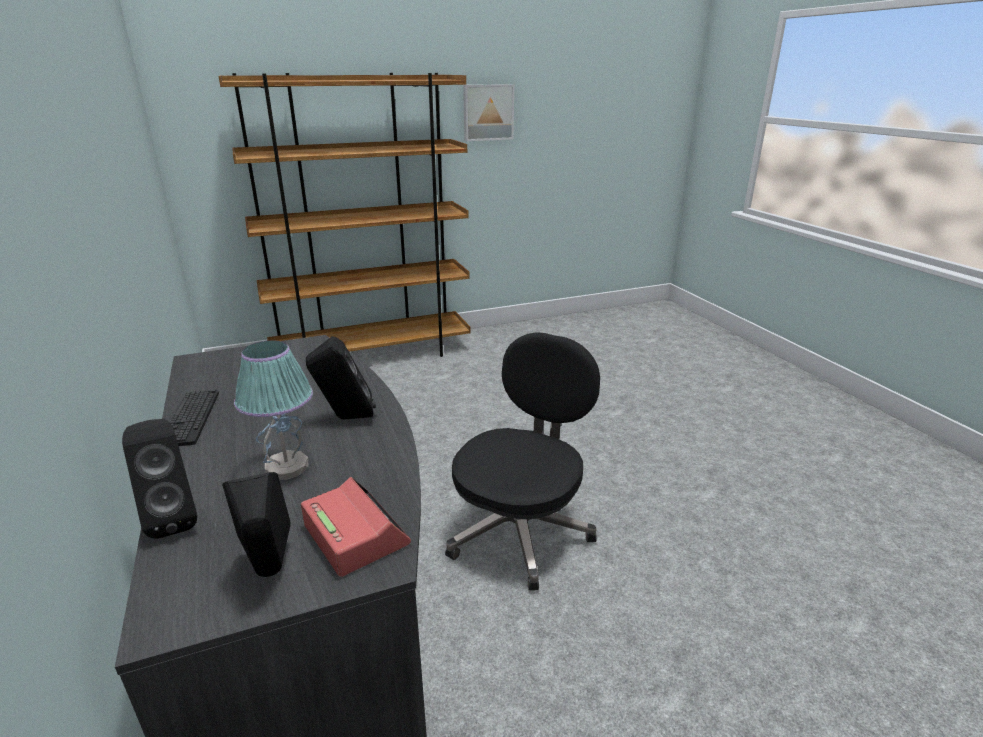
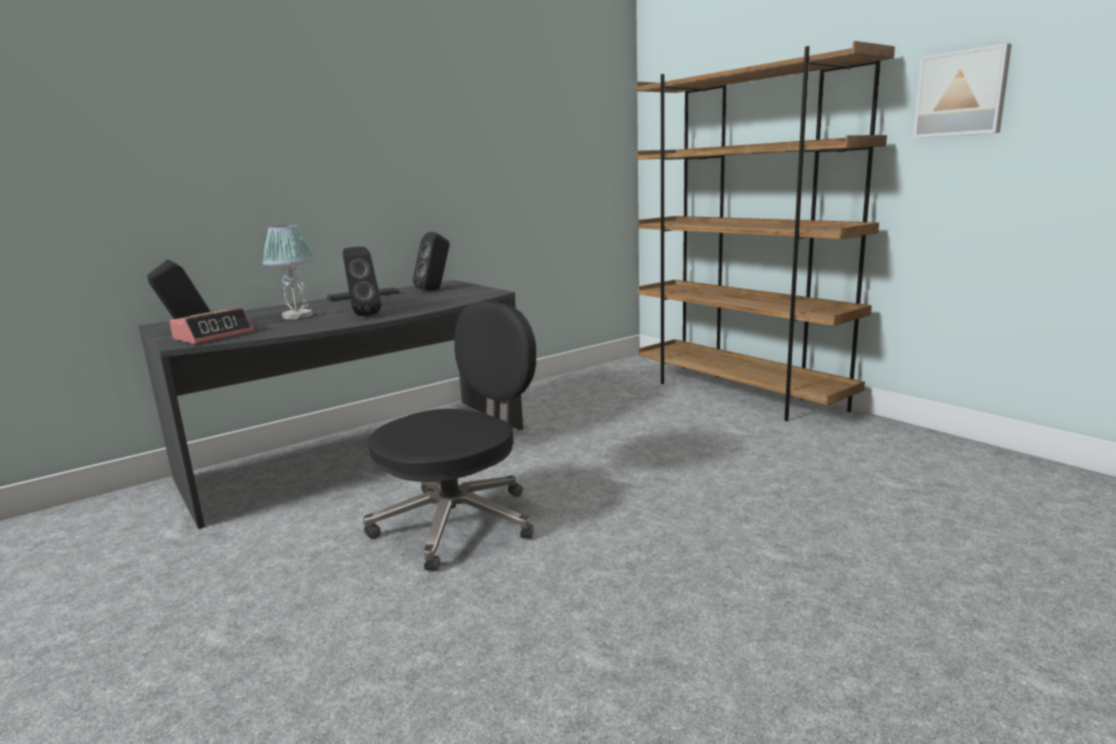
camera: 75 degrees right, 10 degrees down
(174, 518) = (250, 311): black speaker -> black speaker (435, 289)
(520, 530) = (459, 522): black office chair -> black office chair turned 60 degrees counterclockwise

